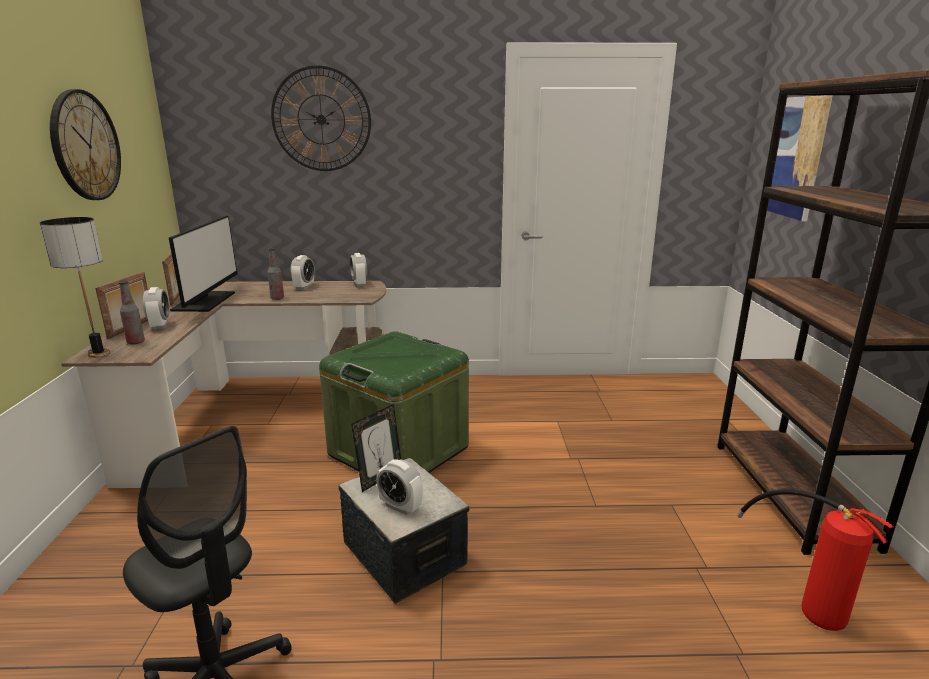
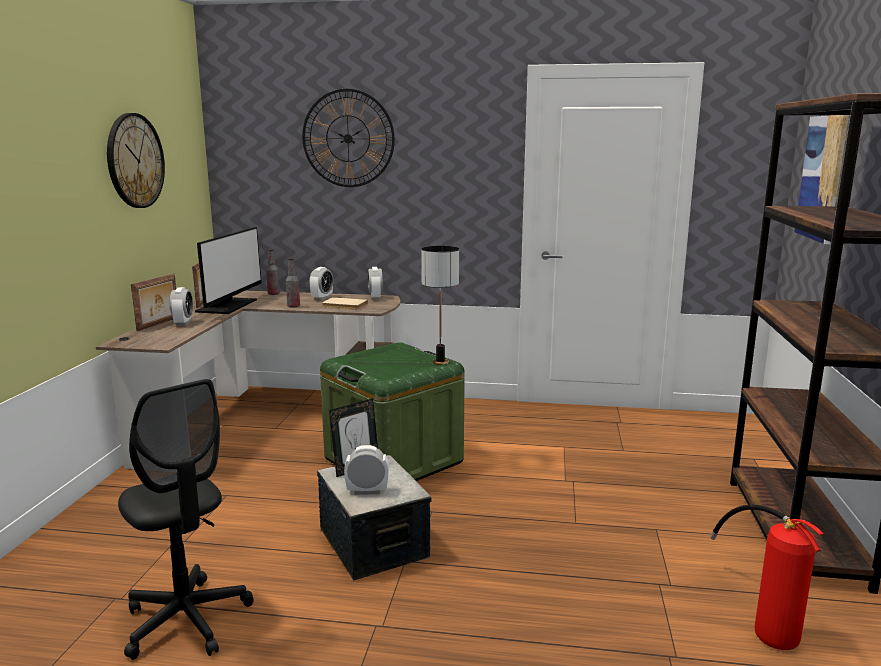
camera: 10 degrees right, 5 degrees down
(98, 353) = (127, 341): table lamp -> table lamp (440, 362)
(136, 342) = (159, 334): bottle -> bottle (273, 294)
(330, 295) = (344, 306): none -> beige book
(400, 506) = (367, 491): alarm clock -> alarm clock turned 135 degrees clockwise

